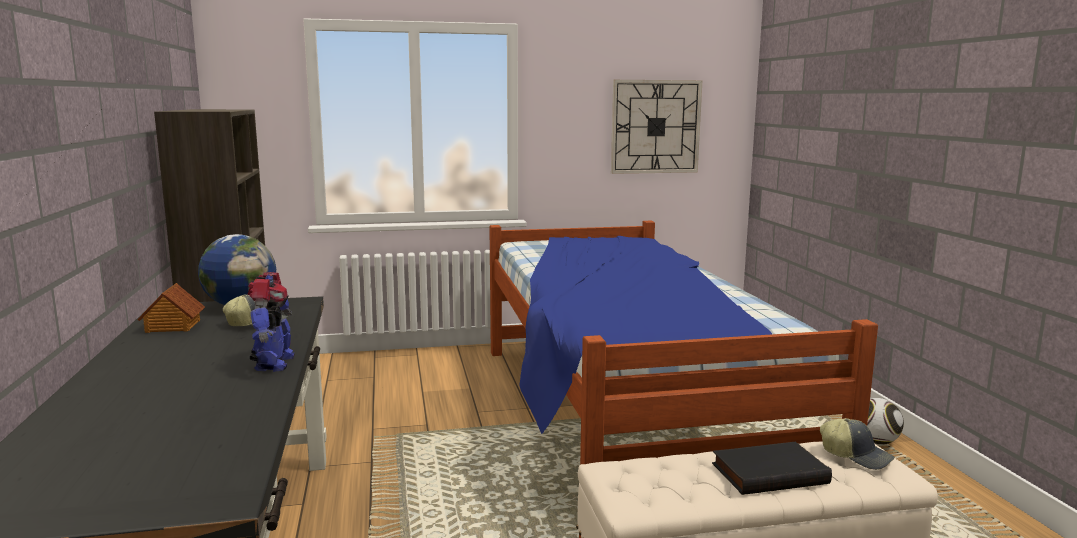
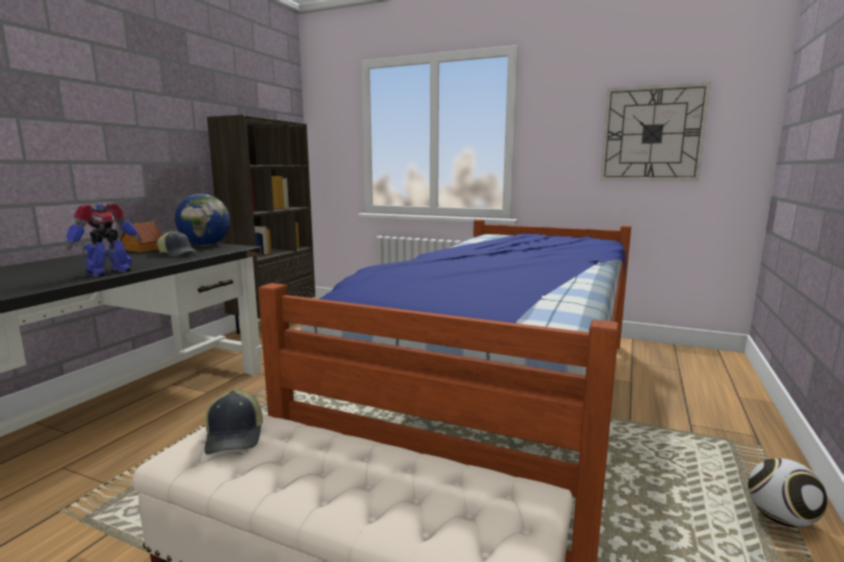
camera: 35 degrees right, 0 degrees up
(769, 472) = (354, 482): black book -> none
(856, 455) = (498, 507): cap -> cap (236, 436)

